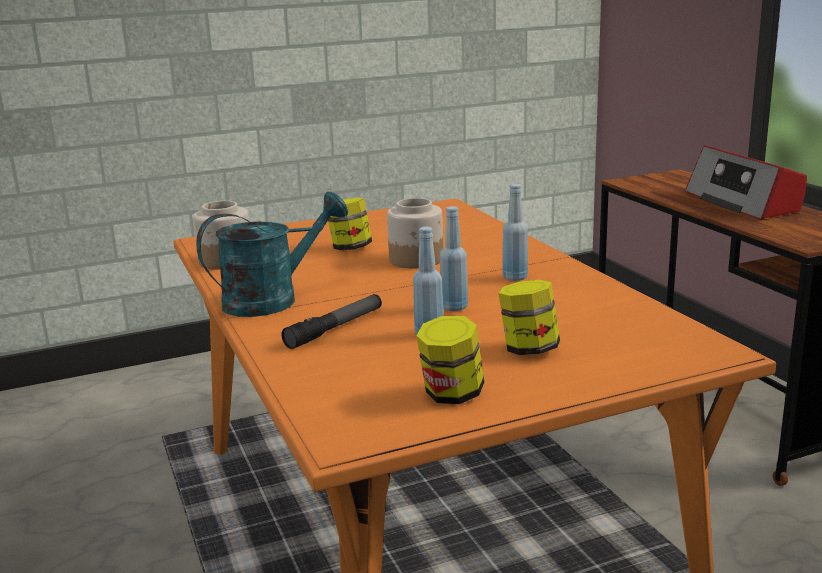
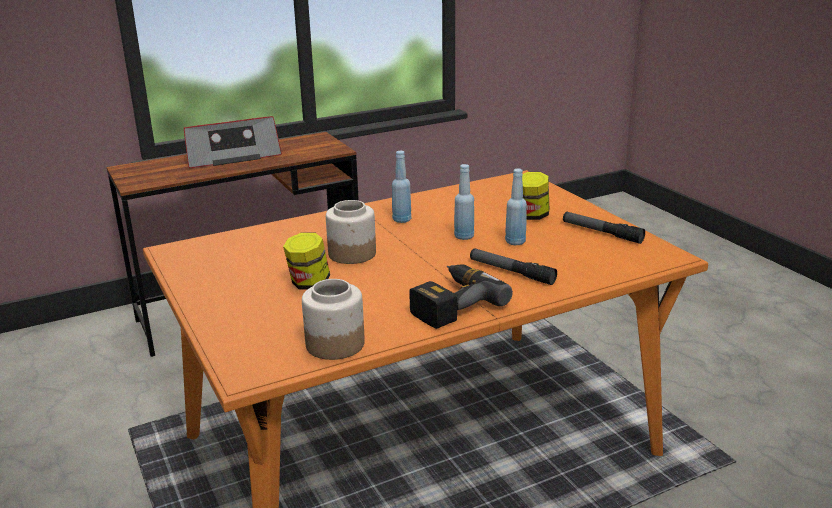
camera: 95 degrees left, 5 degrees up
(273, 299) = (451, 303): turquoise watering can -> power drill
(451, 395) = (601, 233): jar -> flashlight

